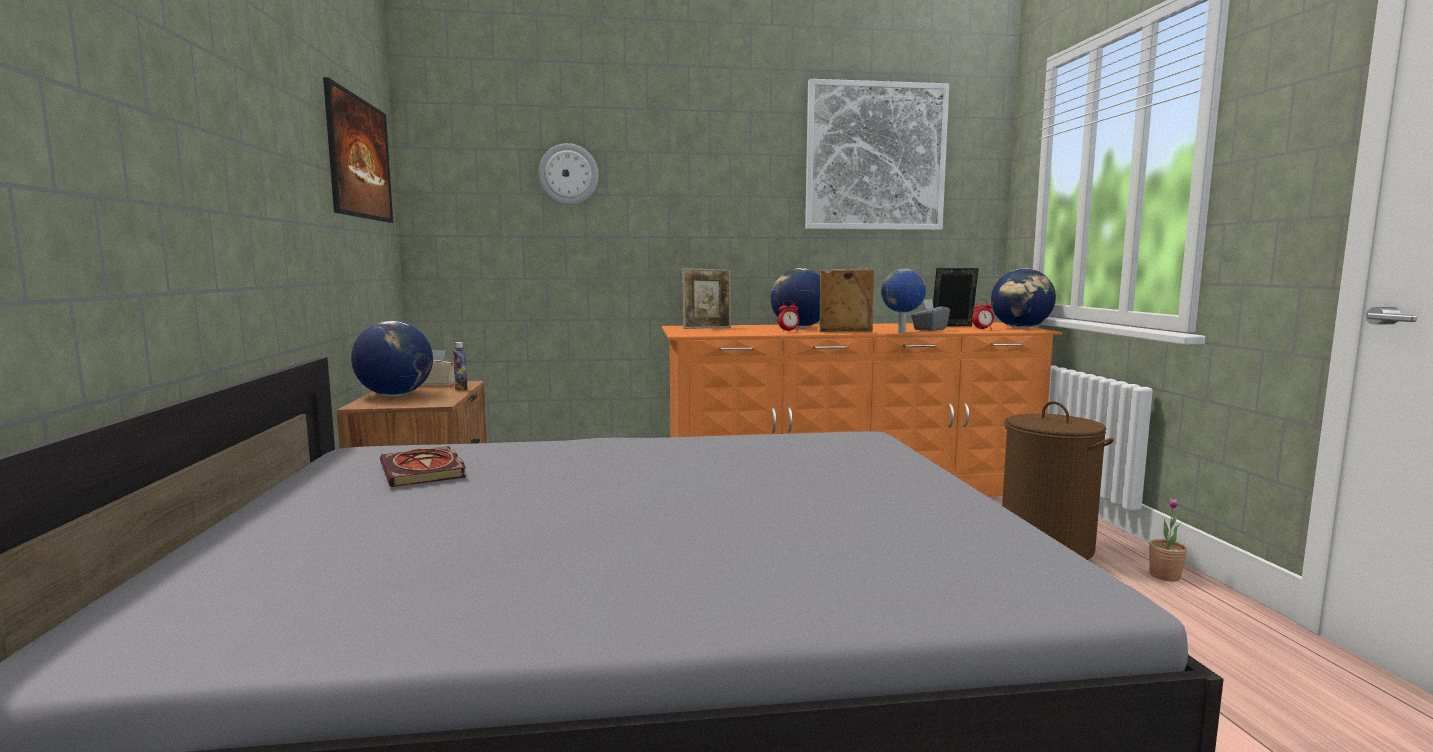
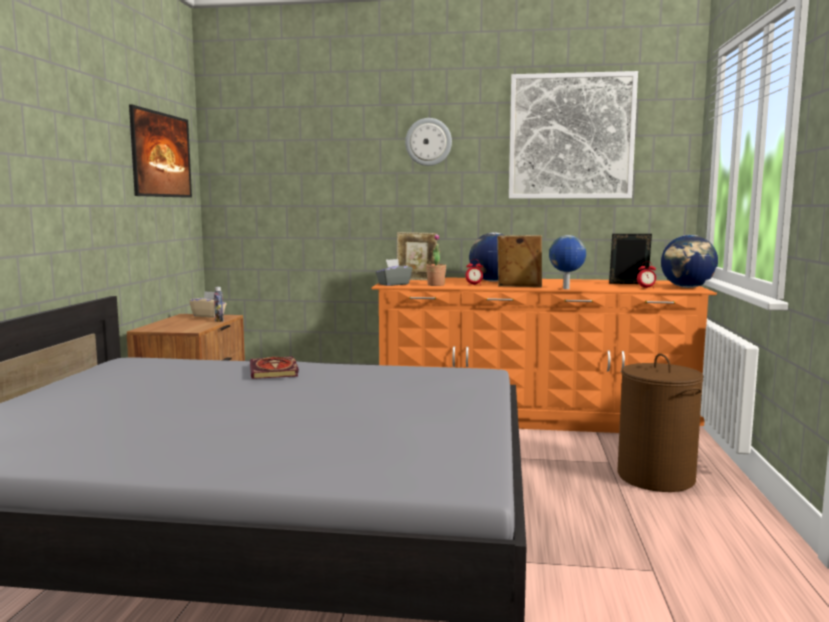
camera: 15 degrees right, 0 degrees up
(395, 395) = (172, 323): globe -> none
(425, 471) = (152, 375): book -> book (275, 371)
(568, 174) = (319, 158): wall clock -> wall clock (428, 142)
(929, 329) = (599, 286): grey tissue box -> grey tissue box (393, 284)
(1164, 576) = (738, 510): potted plant -> potted plant (436, 285)

